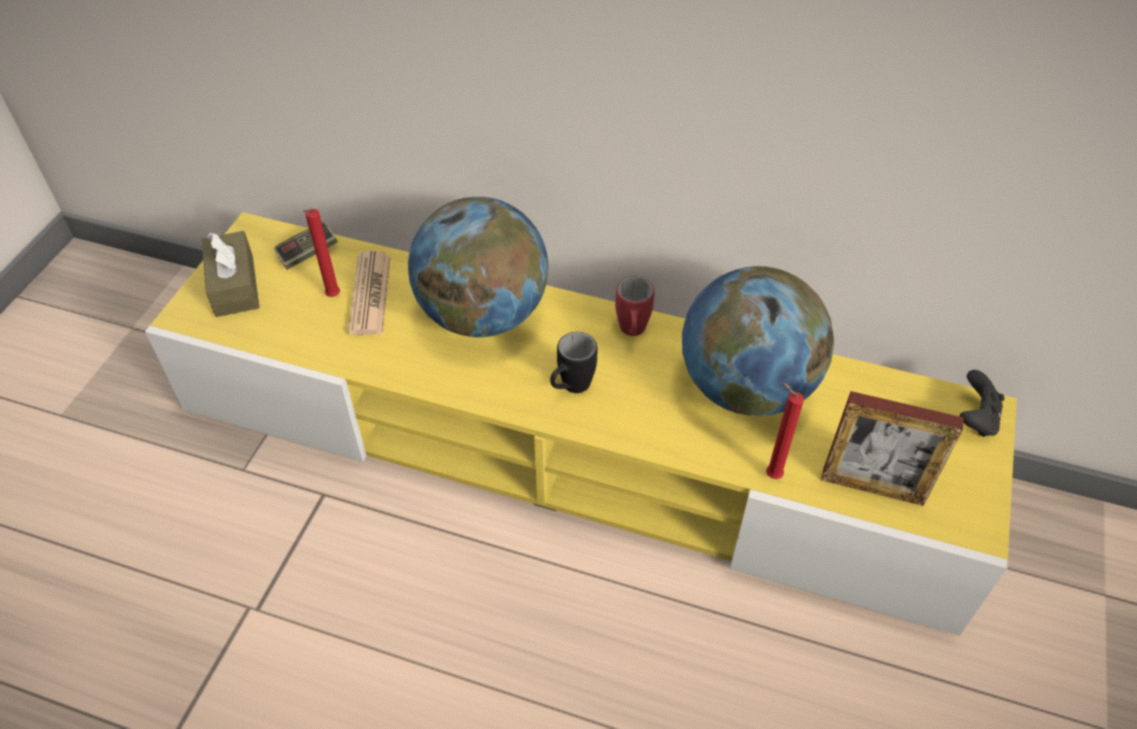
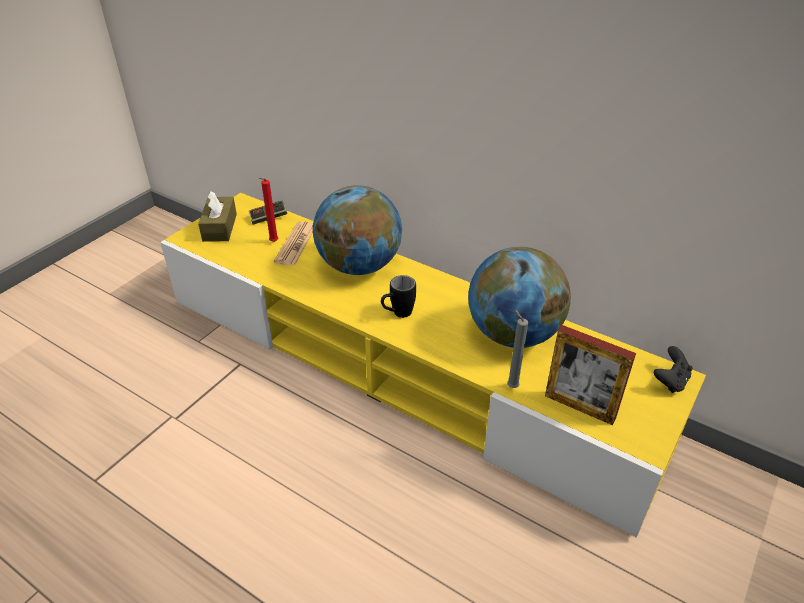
camera: 15 degrees right, 10 degrees down
(632, 333) = (449, 291): red mug -> none
(770, 474) = (511, 386): red candle -> grey candle

